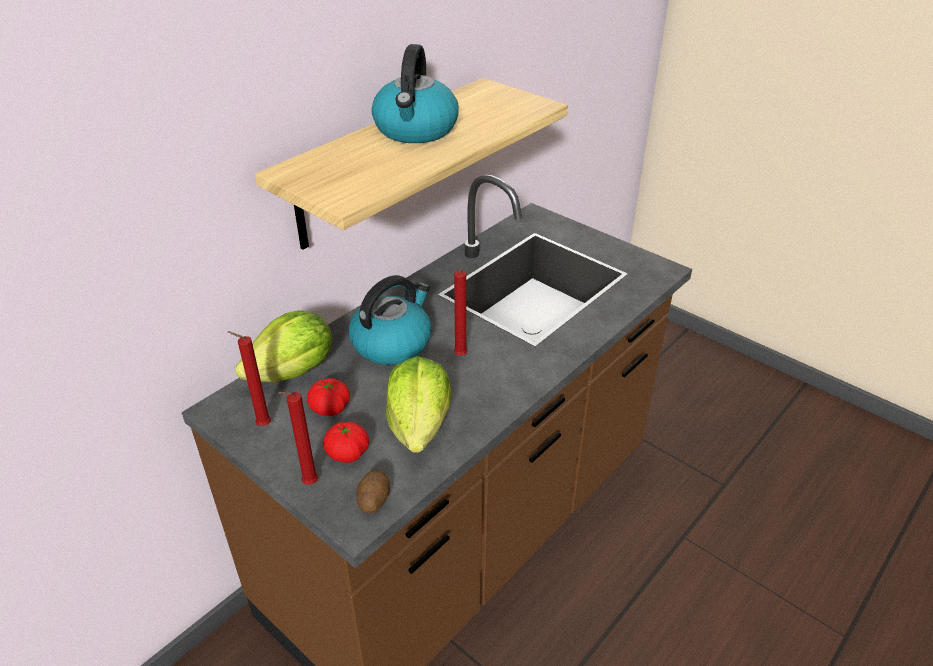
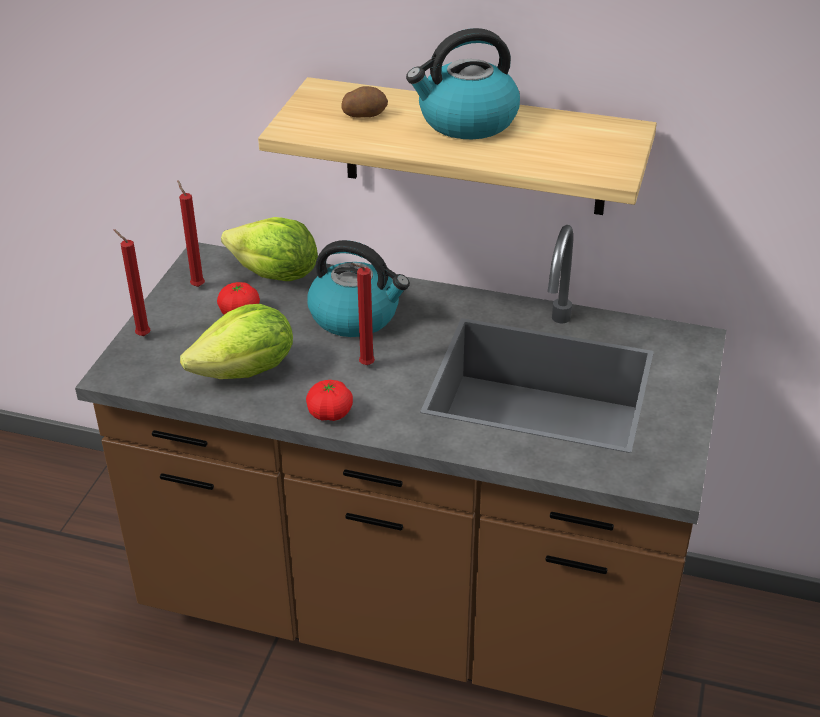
camera: 65 degrees right, 0 degrees up
(347, 453) = (188, 342): tomato -> tomato (330, 413)
(373, 500) = (140, 376): potato -> potato (364, 114)

